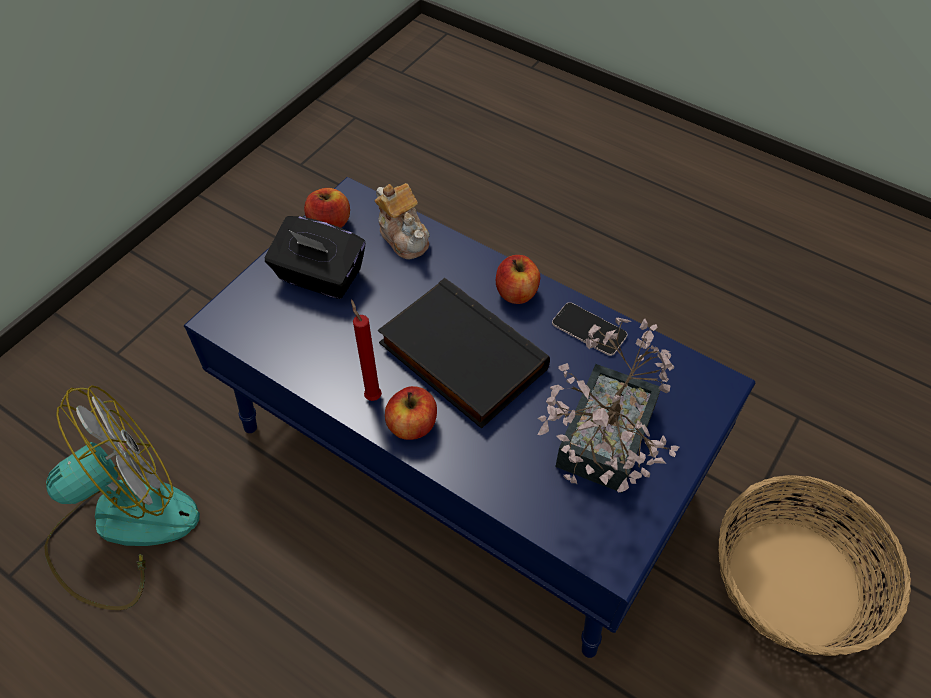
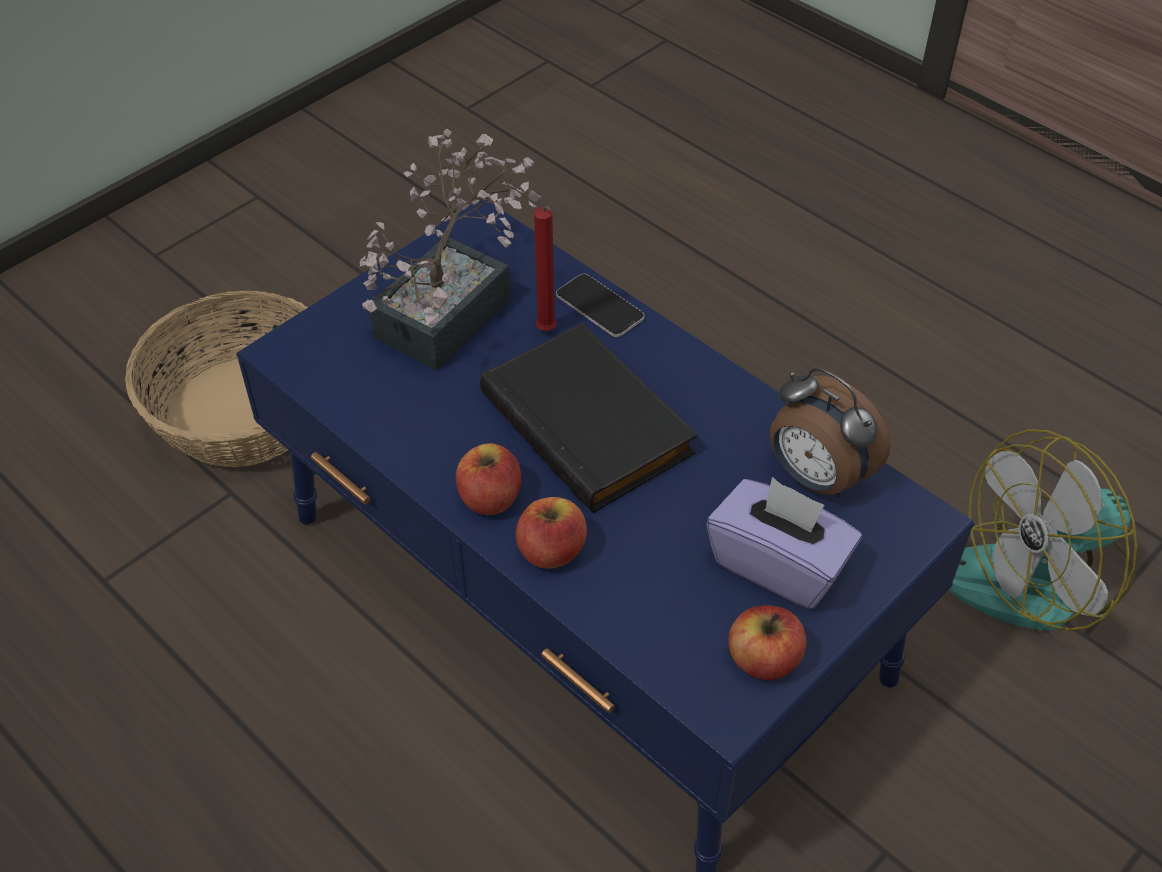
camera: 170 degrees left, 5 degrees down
(291, 338) = (816, 477): none -> alarm clock
(319, 276) = (778, 564): black tissue box -> purple tissue box
(372, 395) = (709, 394): red candle -> red candle (547, 332)
(404, 236) = (641, 616): teapot -> none
(412, 425) = (663, 357): apple -> apple (551, 550)
(589, 329) = (409, 434): phone -> phone (600, 306)

